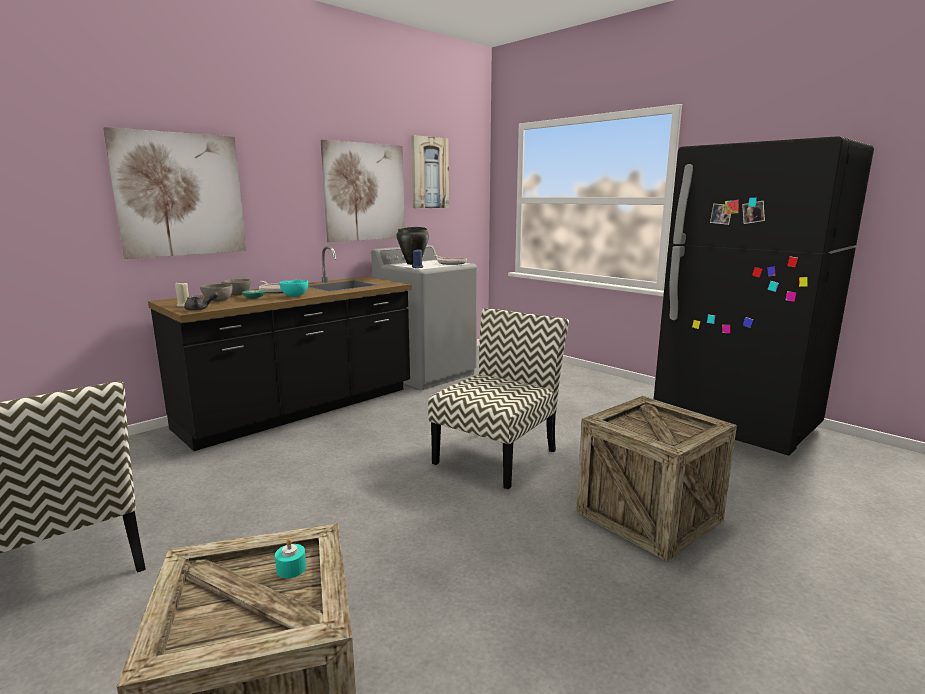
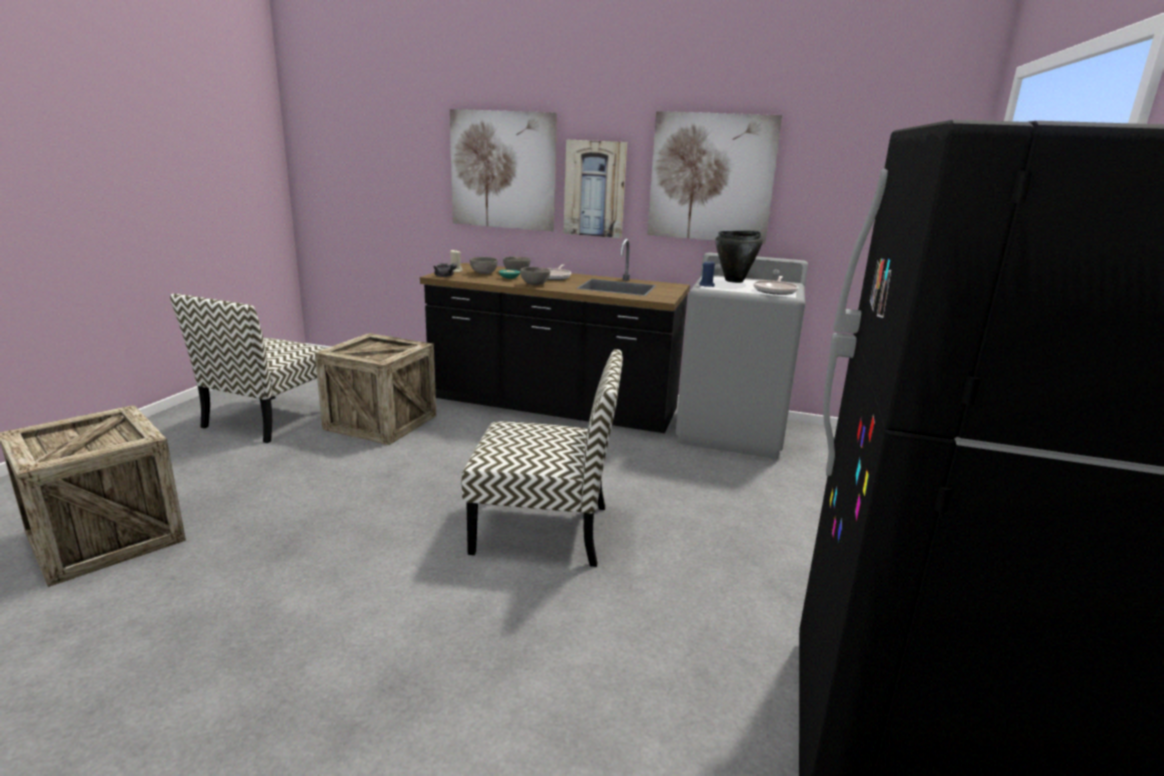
camera: 60 degrees right, 5 degrees up
(291, 568) = (114, 443): turquoise candle -> none
(295, 296) = (535, 285): turquoise bowl -> grey bowl
(429, 173) = (832, 154): picture -> picture (595, 189)
(648, 516) = (465, 673): crate -> crate (381, 422)

